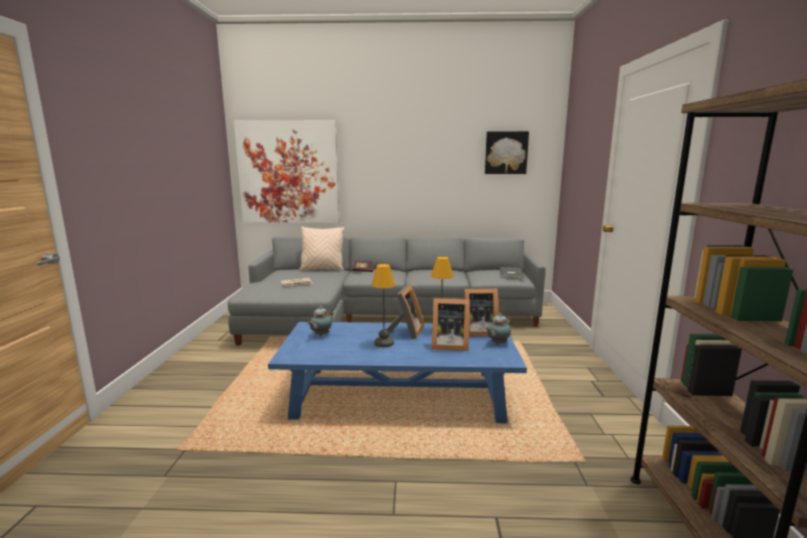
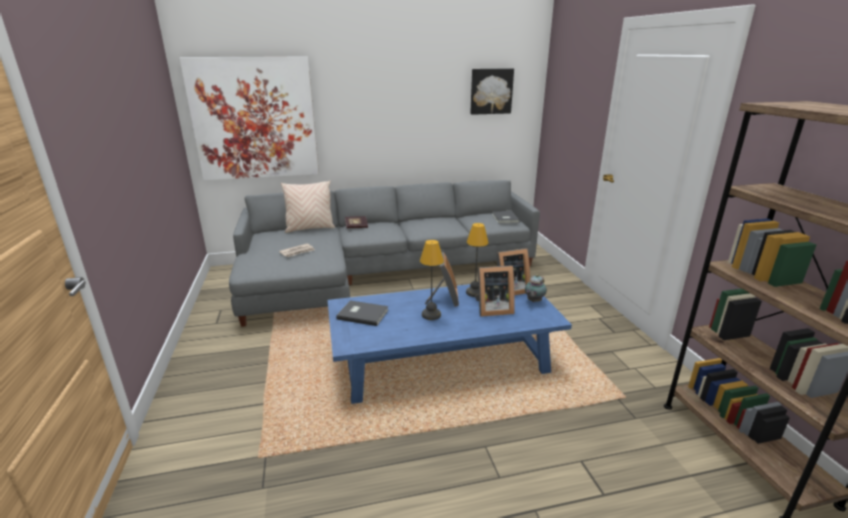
camera: 15 degrees left, 10 degrees up
(320, 335) = (362, 314): teapot -> grey book

